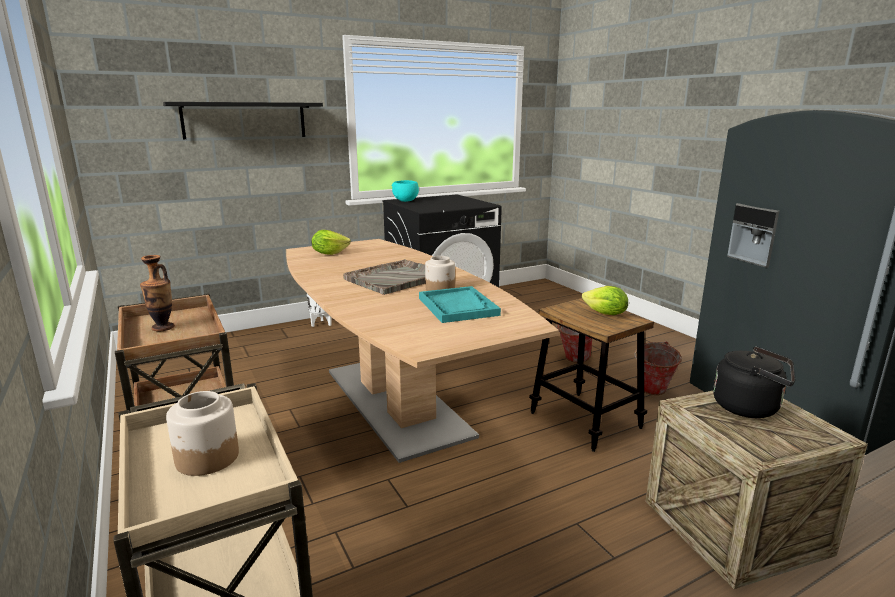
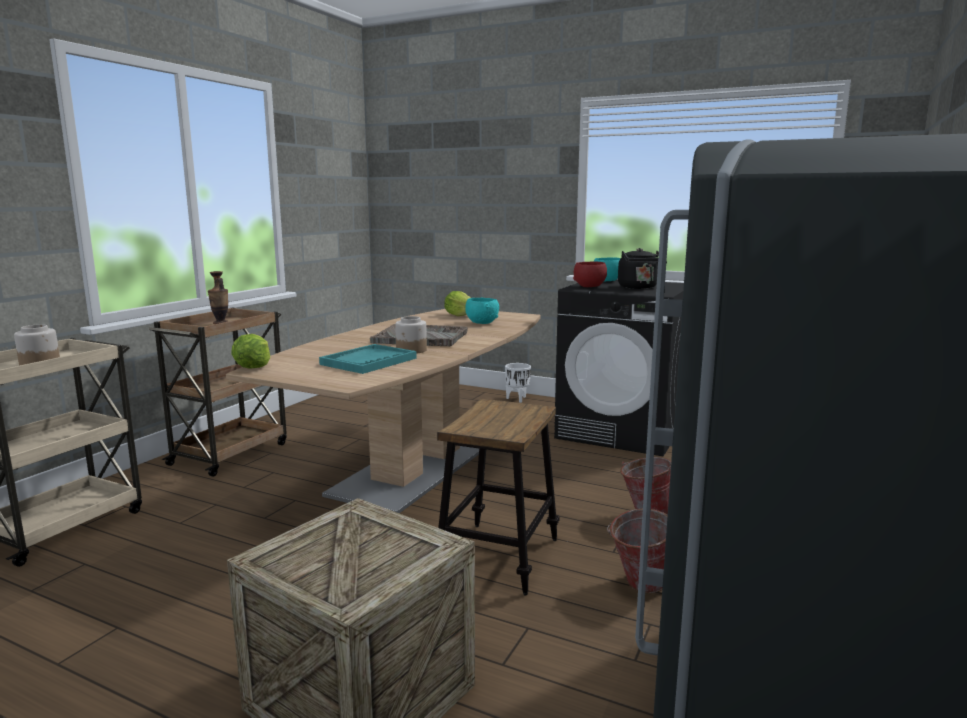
camera: 55 degrees right, 5 degrees down
(245, 120) = (482, 188): black shelf -> none
(376, 255) = (482, 323): none -> turquoise bowl
(423, 207) = (590, 286): none -> red bowl
(605, 314) = (515, 423): lettuce -> lettuce (253, 367)
(750, 408) = (386, 544): black kettle -> black kettle (639, 288)

